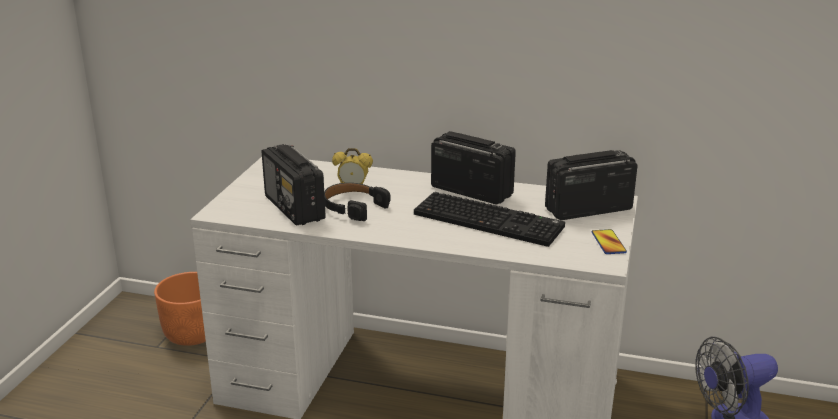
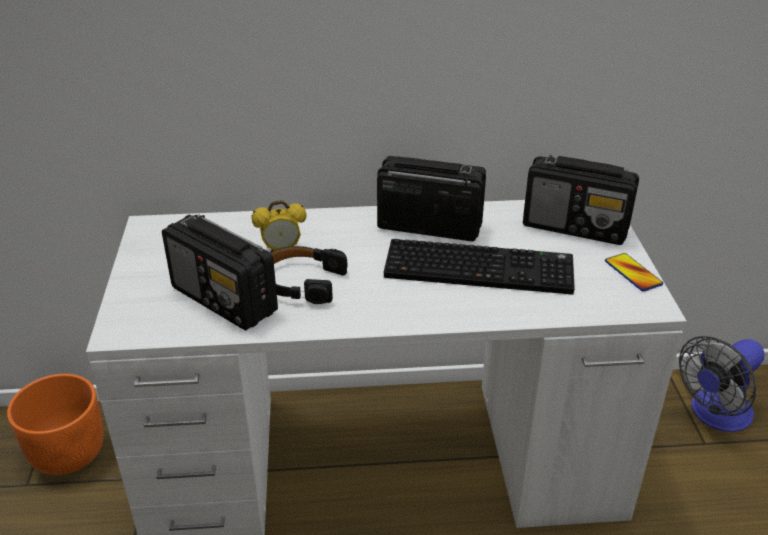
camera: 20 degrees left, 10 degrees up
(587, 209) = (576, 227): radio -> radio turned 120 degrees counterclockwise

